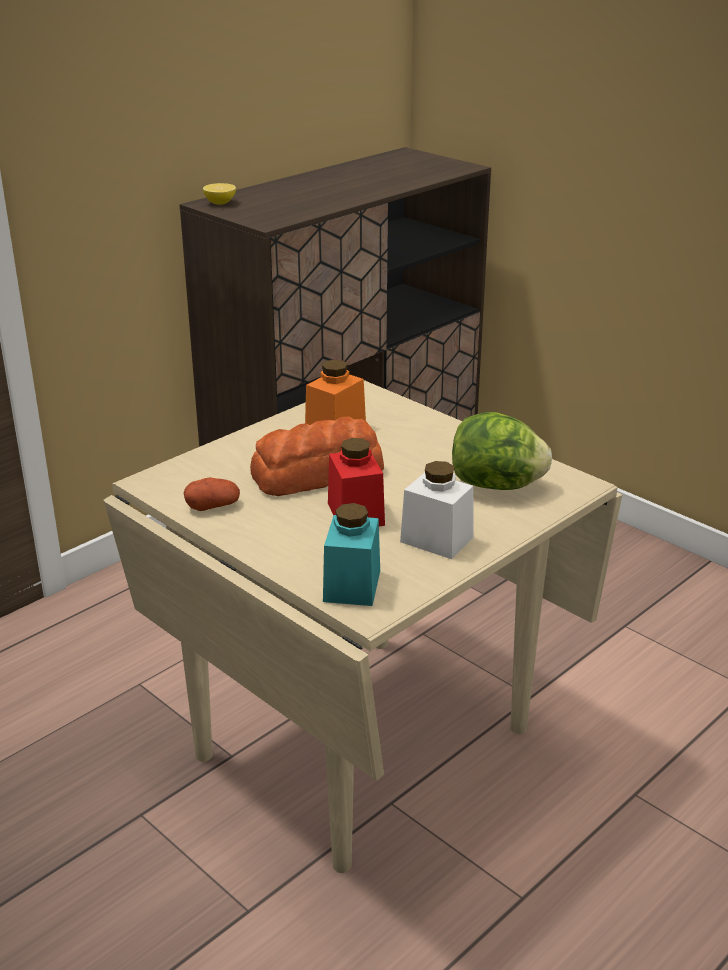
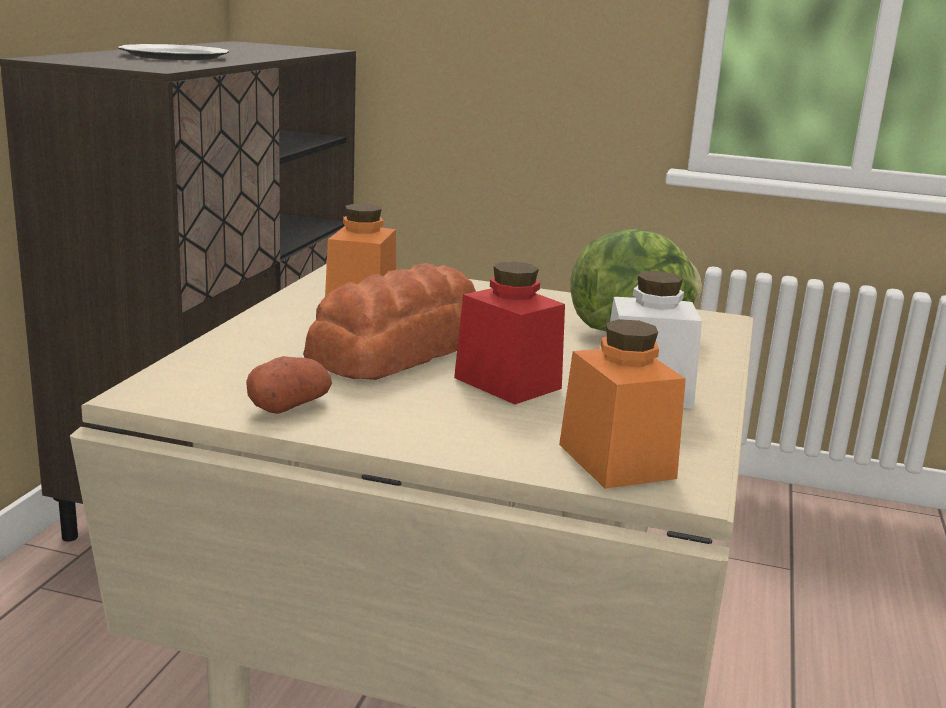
camera: 30 degrees left, 10 degrees down
(220, 203) = (62, 58): lemon -> none
(308, 194) = (174, 56): none -> plate
(352, 586) = (616, 461): turquoise jar -> orange jar

